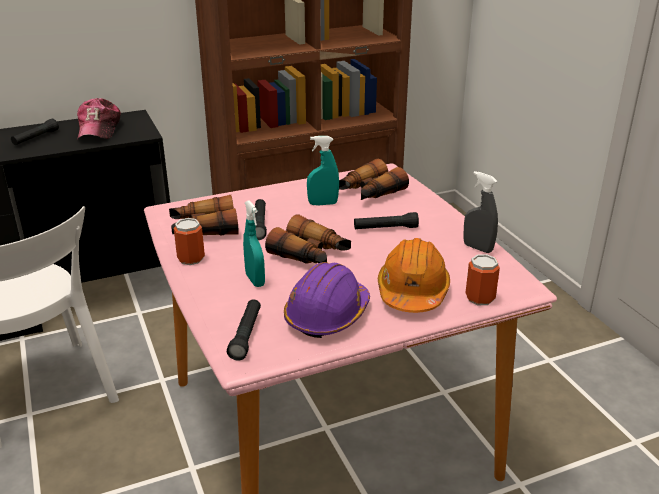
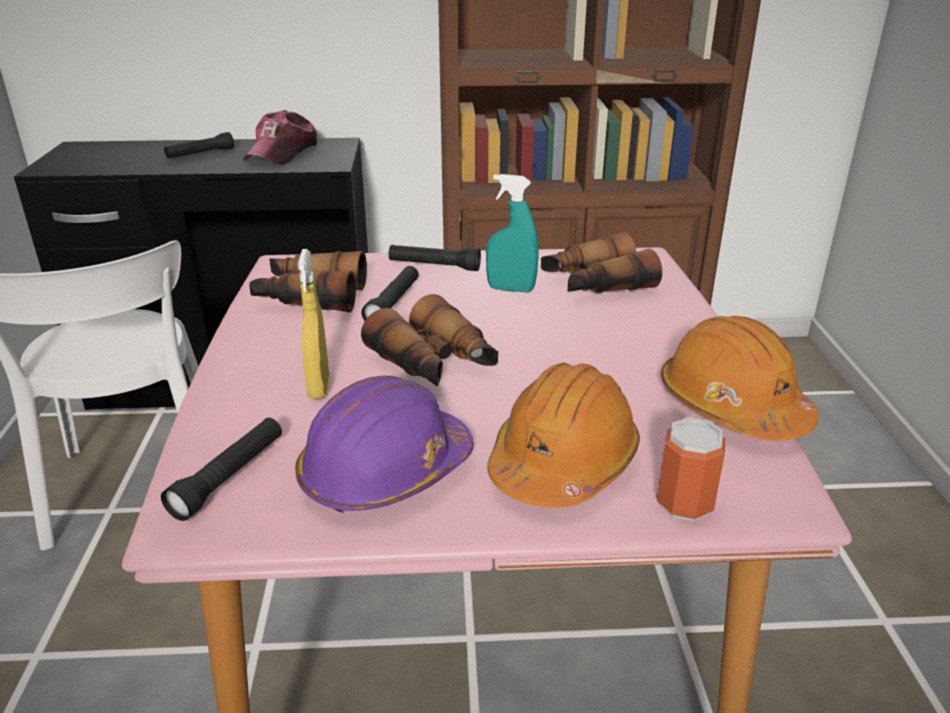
camera: 20 degrees right, 0 degrees up
(191, 259) = (255, 336): can -> none
(255, 280) = (318, 387): turquoise spray bottle -> yellow spray bottle
(385, 228) = (585, 343): black flashlight -> black flashlight (434, 266)
(477, 248) = (732, 406): grey spray bottle -> orange hard hat

